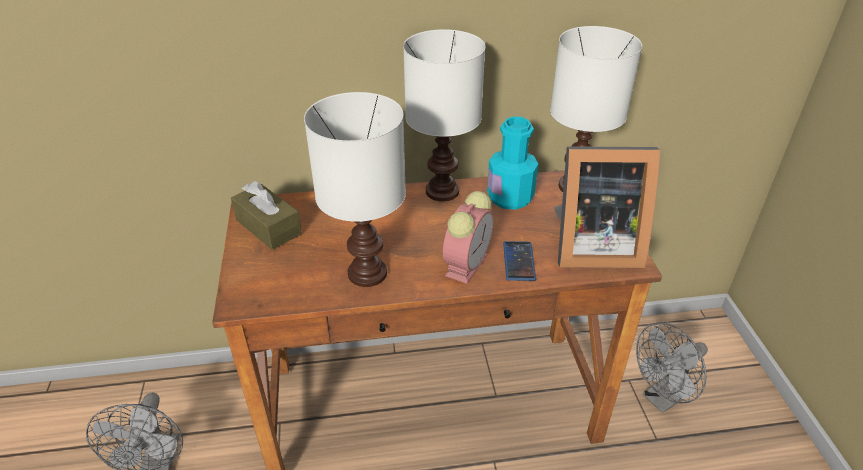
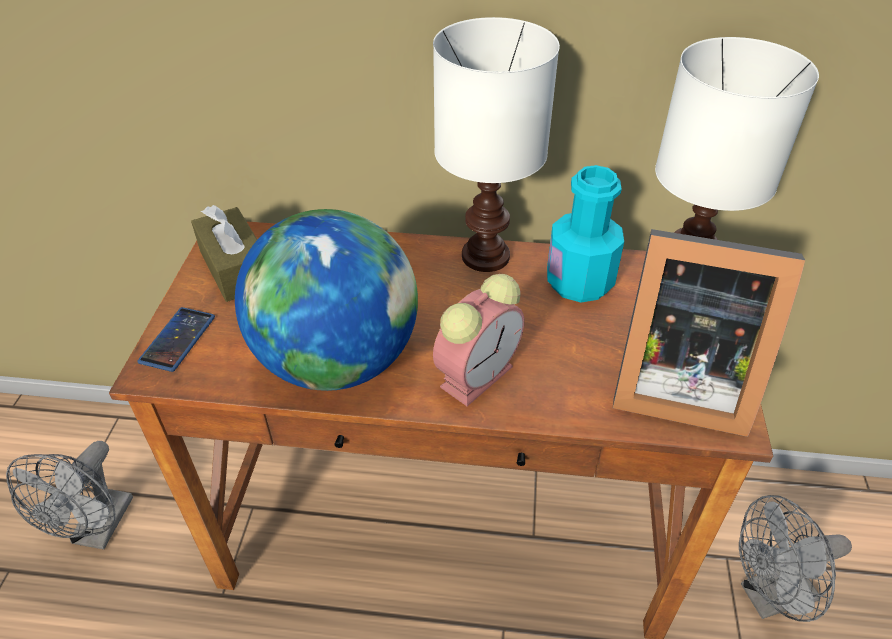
camera: 15 degrees right, 5 degrees up
(369, 272) = (337, 360): white table lamp -> globe
(519, 261) = (555, 386): phone -> phone (178, 339)

